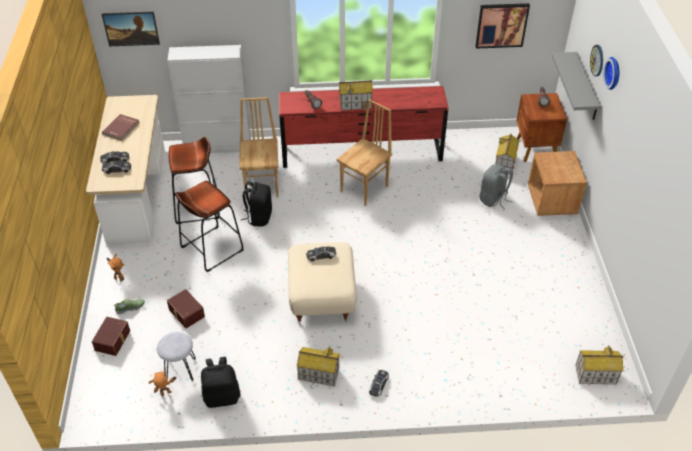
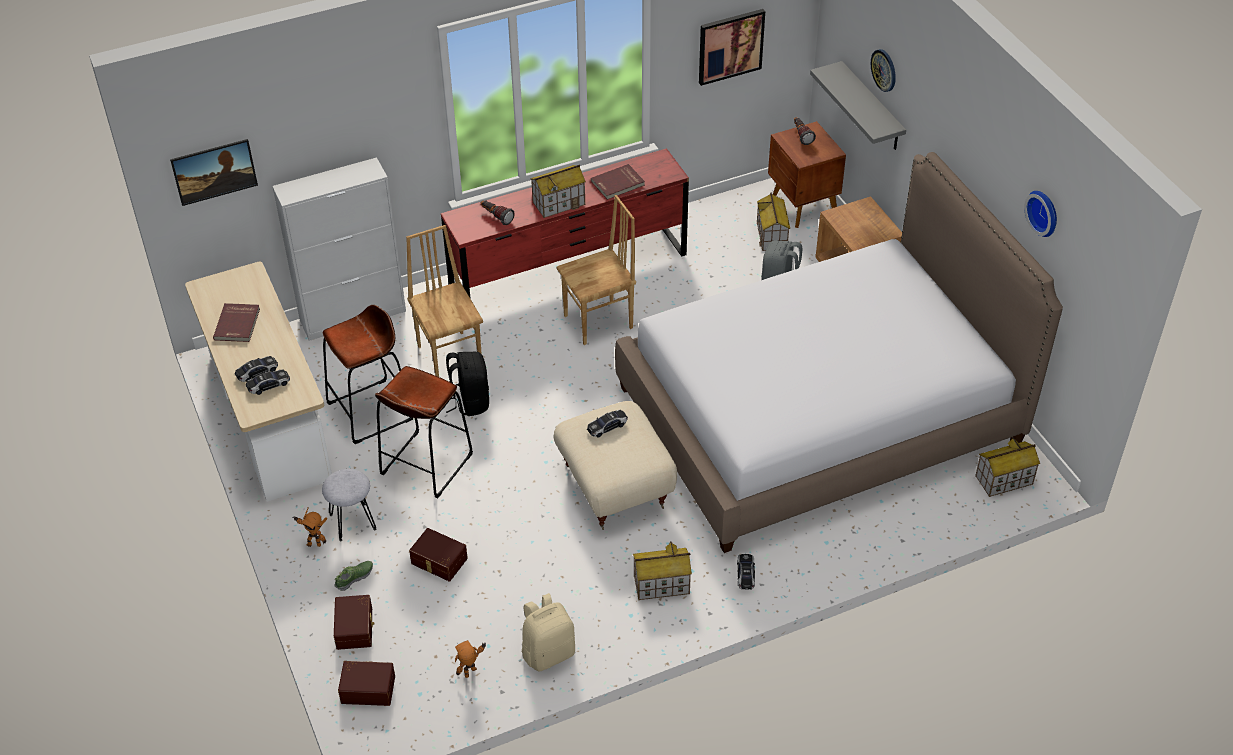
camera: 20 degrees left, 0 degrees up
(99, 382) = (368, 688): none -> brown storage box
(180, 369) = (472, 637): grey stool -> grey stool (352, 522)
(222, 396) = (548, 652): black backpack -> beige backpack
(365, 189) = (599, 322): brown chair -> brown chair turned 45 degrees clockwise
(400, 100) = (618, 184): none -> red book
(482, 290) = (819, 415): none -> bed
(614, 73) = (919, 84): wall clock -> wall clock (1044, 212)

